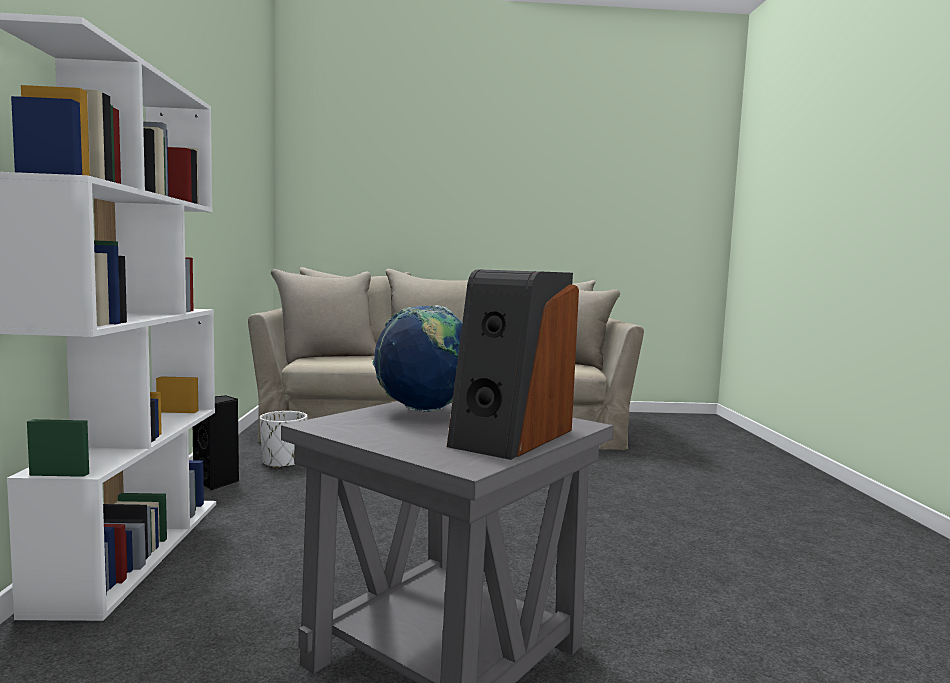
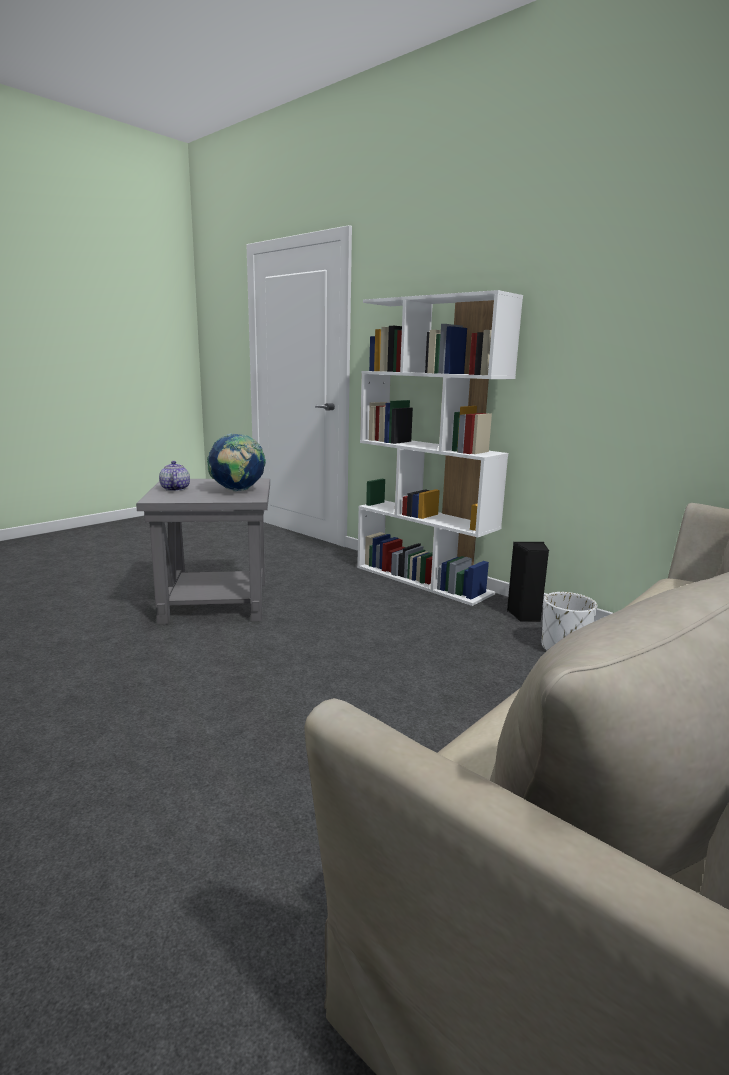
camera: 135 degrees right, 10 degrees up
(510, 437) = (175, 489): speaker -> teapot

